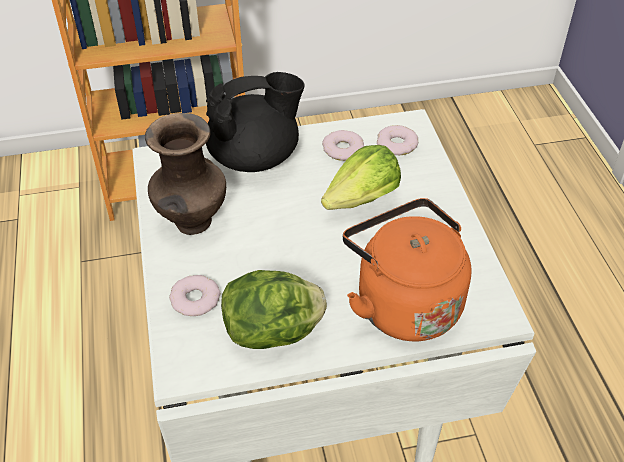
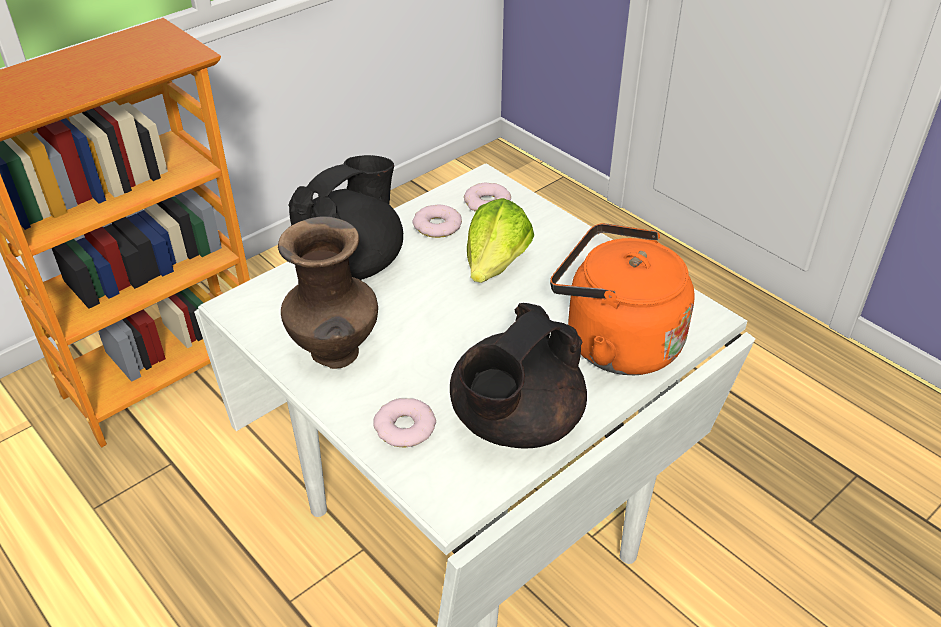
camera: 30 degrees left, 5 degrees down
(274, 332) = (514, 423): lettuce -> black teapot

